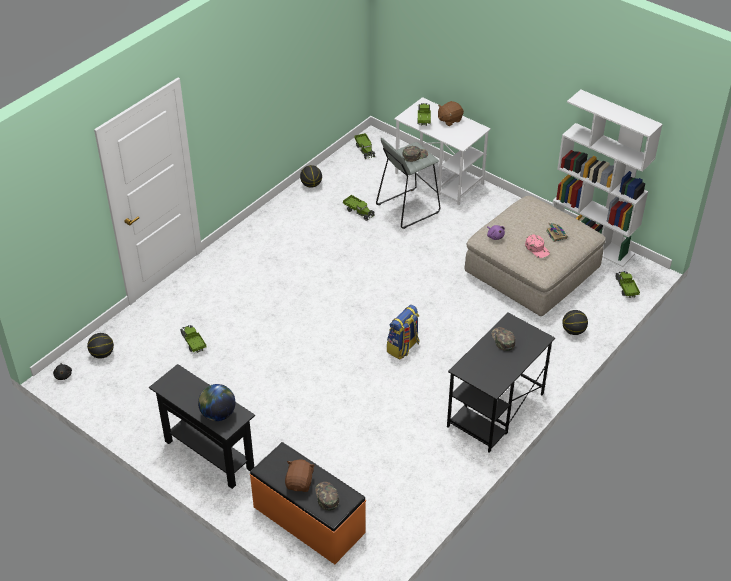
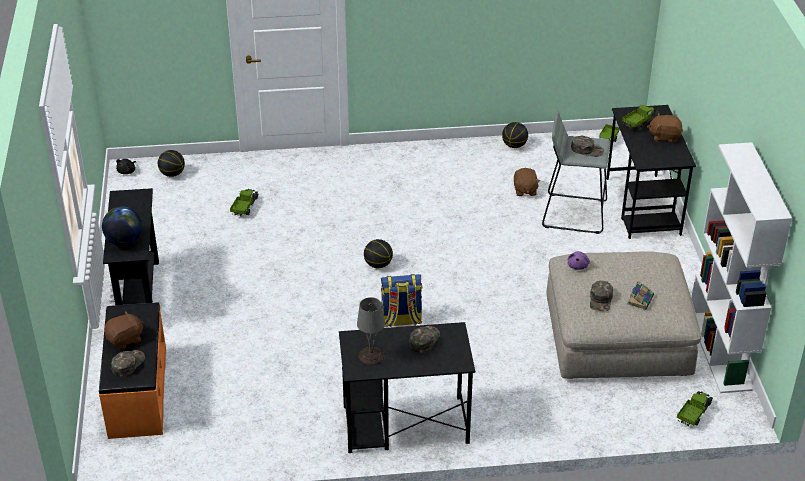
camera: 45 degrees right, 5 degrees down
(359, 211) = (525, 190): toy truck -> brown plush toy
(439, 178) = (643, 206): white desk -> black desk
(489, 372) = (371, 356): none -> grey table lamp
(537, 248) = (601, 300): pink cap -> green cap
(573, 331) = (580, 413): basketball -> basketball (378, 265)

